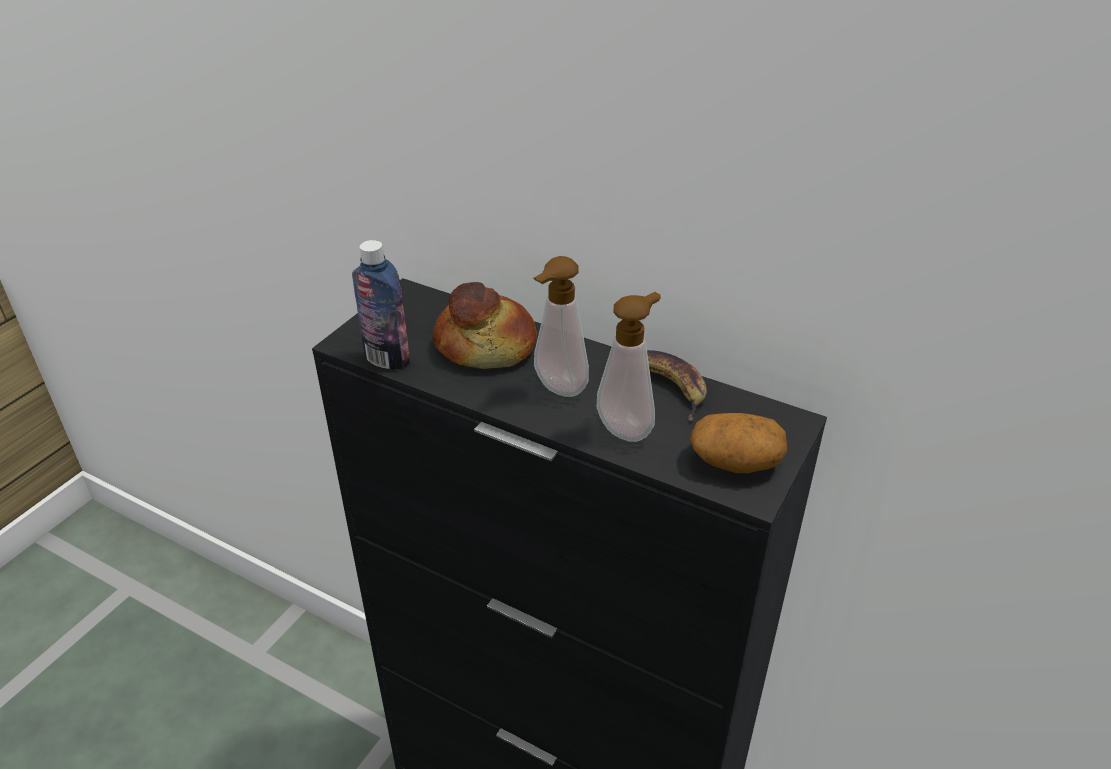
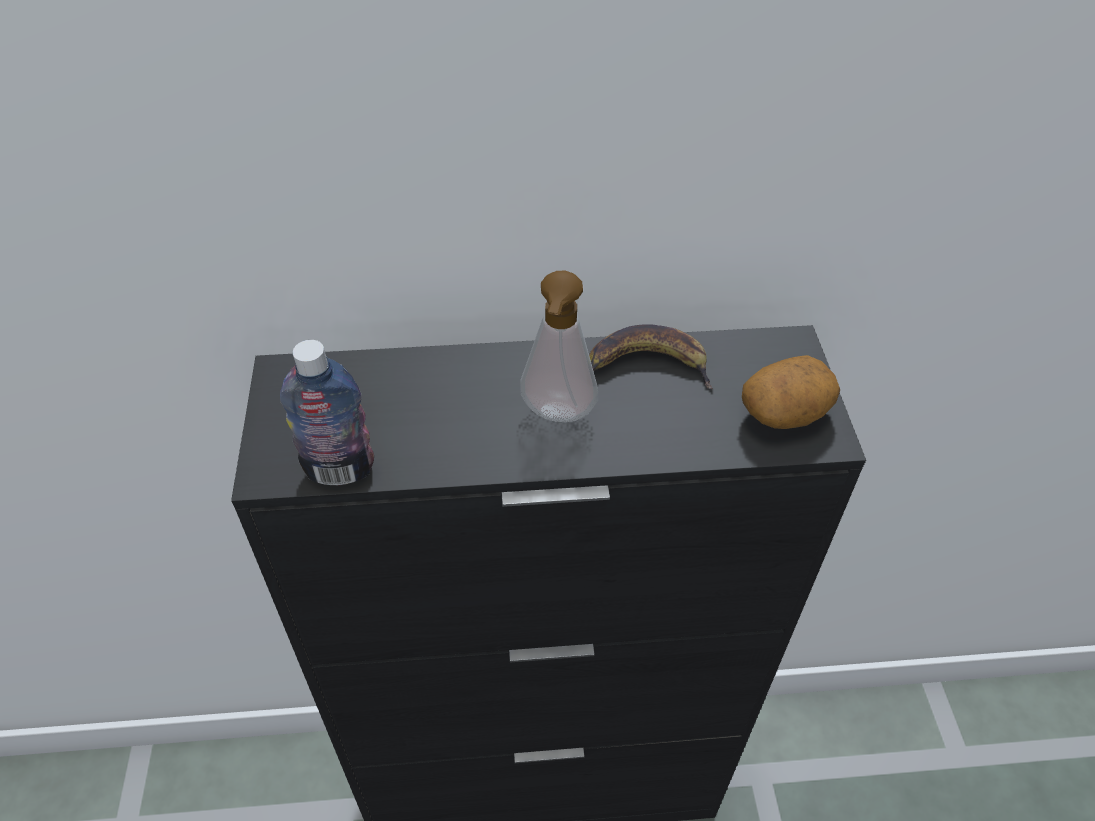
camera: 35 degrees left, 10 degrees up
(486, 345) = (435, 398): bread -> none
(628, 428) = (663, 425): soap dispenser -> none

